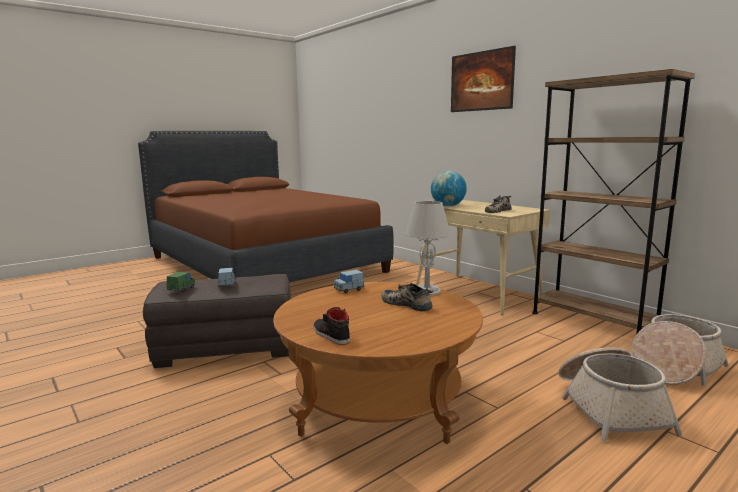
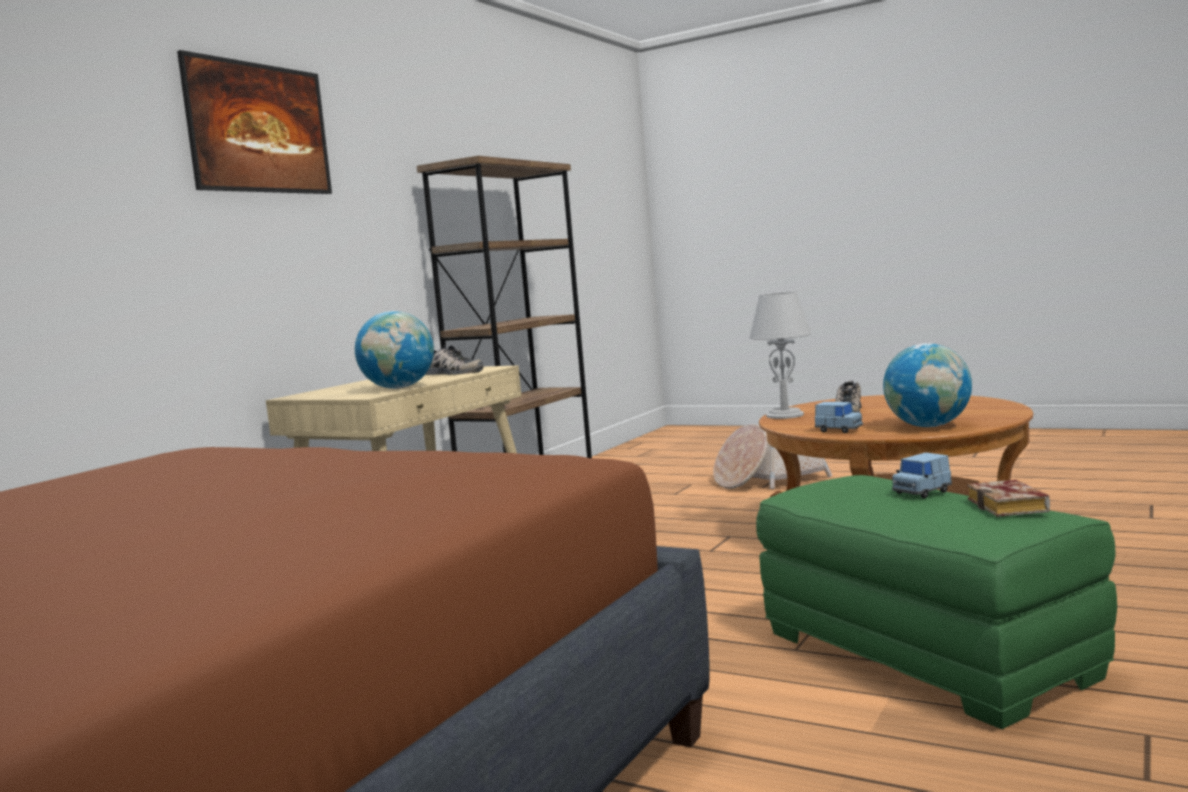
camera: 110 degrees left, 5 degrees down
(181, 289) = (1011, 507): green toy car -> book
(225, 348) = (927, 655): grey ottoman -> green ottoman
(314, 305) = (928, 426): none -> globe
(330, 335) = (990, 409): black shoe -> none
(674, 368) = (648, 473): basket -> none

